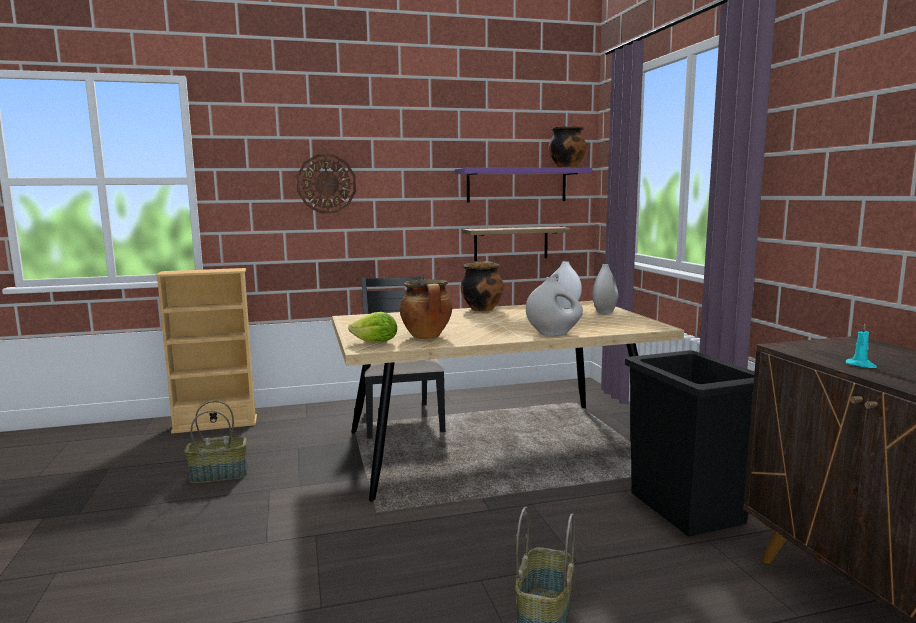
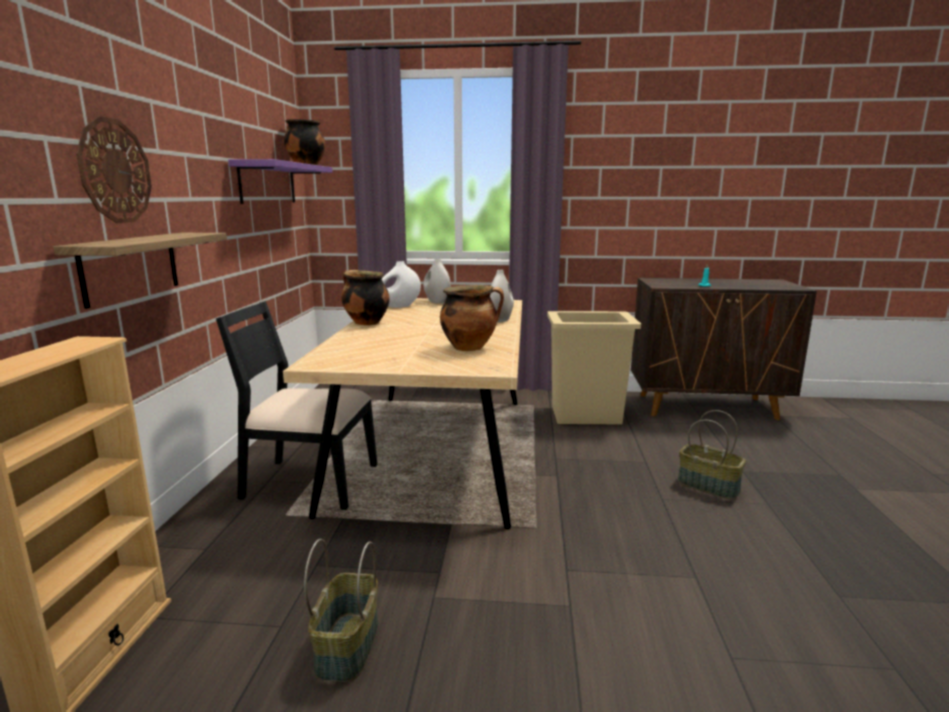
camera: 70 degrees left, 5 degrees up
(376, 342) = (474, 364): lettuce -> none
(511, 243) = (271, 252): shelf -> shelf (131, 267)
(686, 508) = (586, 415): black trash can -> beige trash can

